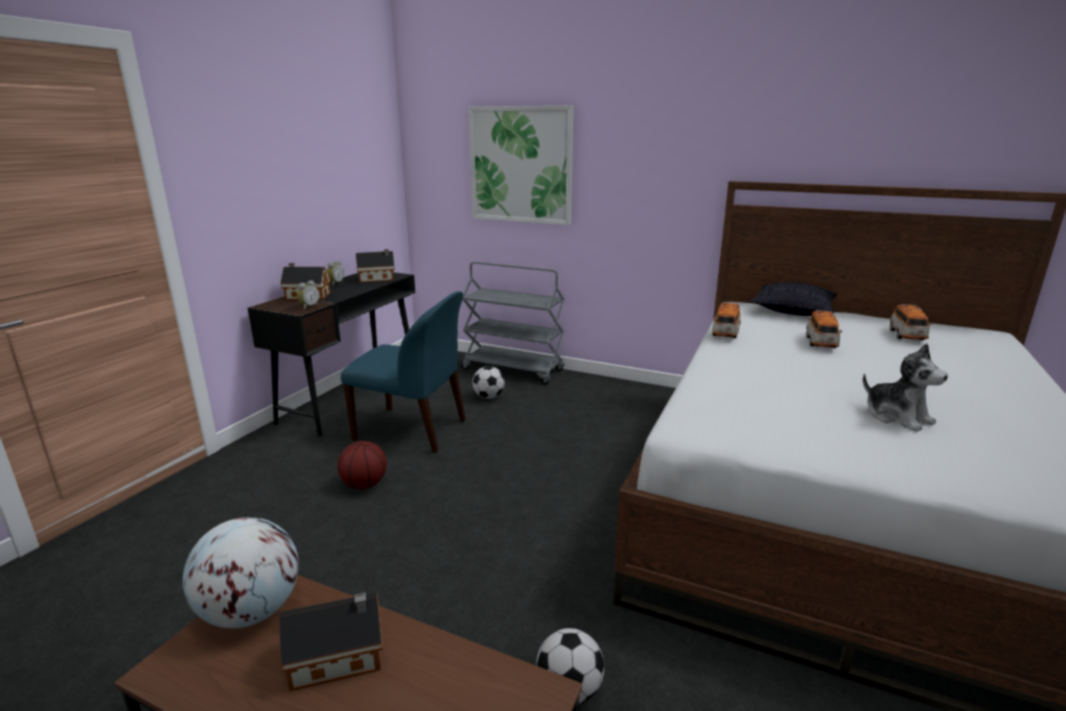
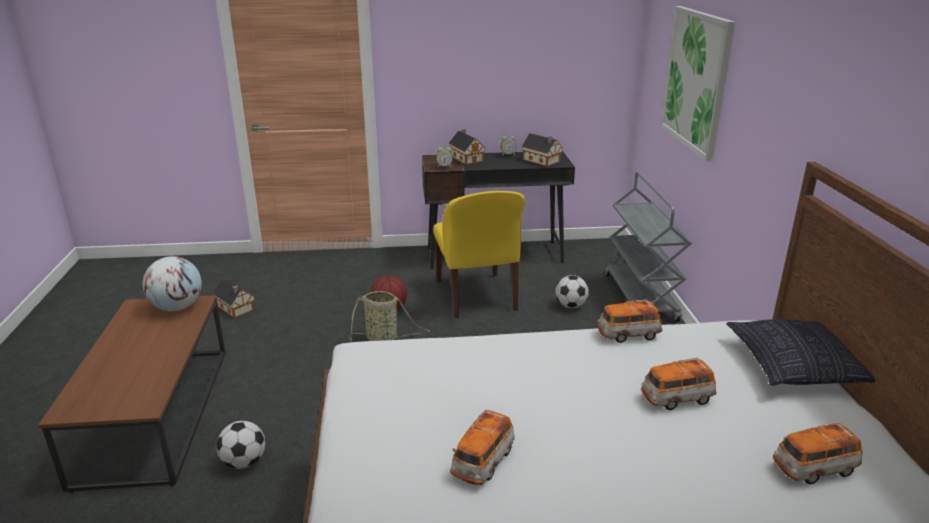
camera: 60 degrees right, 5 degrees up
(340, 657) = (155, 341): toy house -> toy house (236, 309)
(413, 430) = (476, 296): blue chair -> yellow chair
(420, 505) = (384, 338): none -> basket
(897, 416) = (483, 462): plush toy -> toy car

